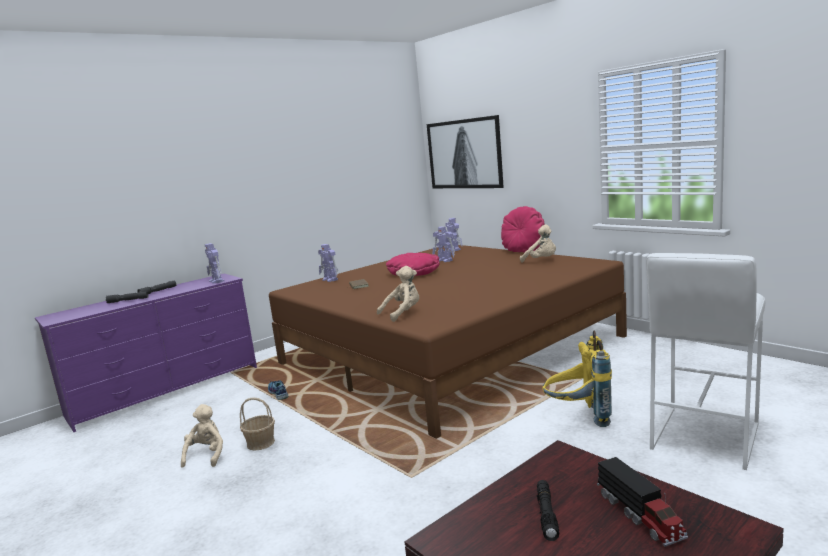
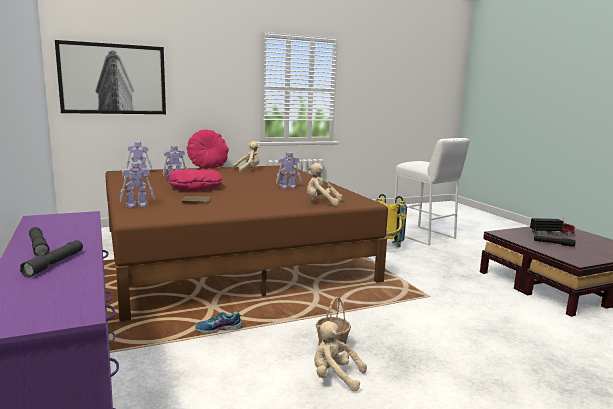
camera: 75 degrees left, 0 degrees up
(217, 281) = (78, 219): toy robot -> toy robot (288, 187)
(403, 313) = (321, 202): beige plush toy -> beige plush toy turned 60 degrees counterclockwise

